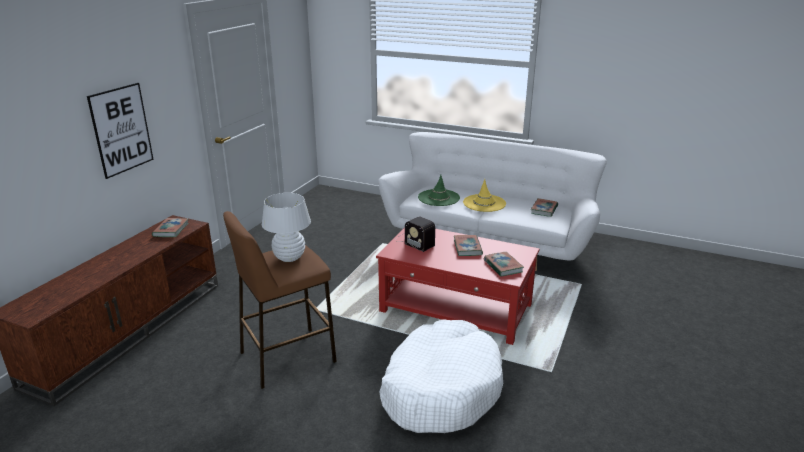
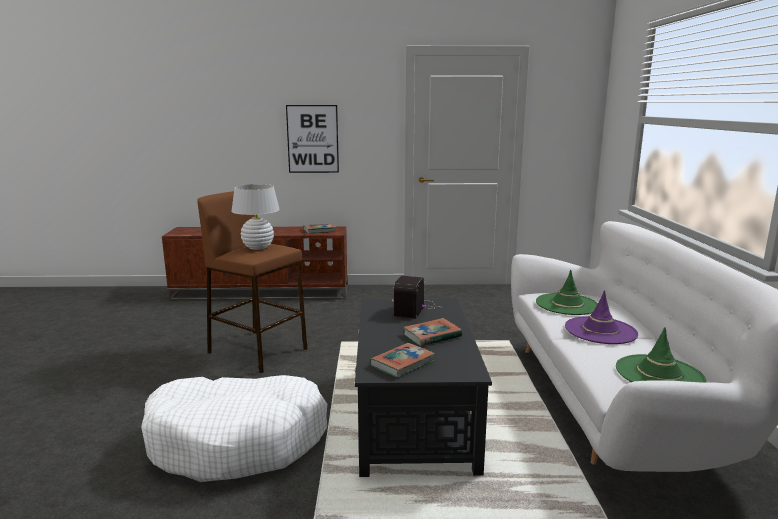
camera: 65 degrees right, 10 degrees down
(456, 308) = (414, 416): red coffee table -> black coffee table
(484, 203) = (600, 330): yellow hat -> purple hat
(544, 210) = (659, 374): book -> green hat

